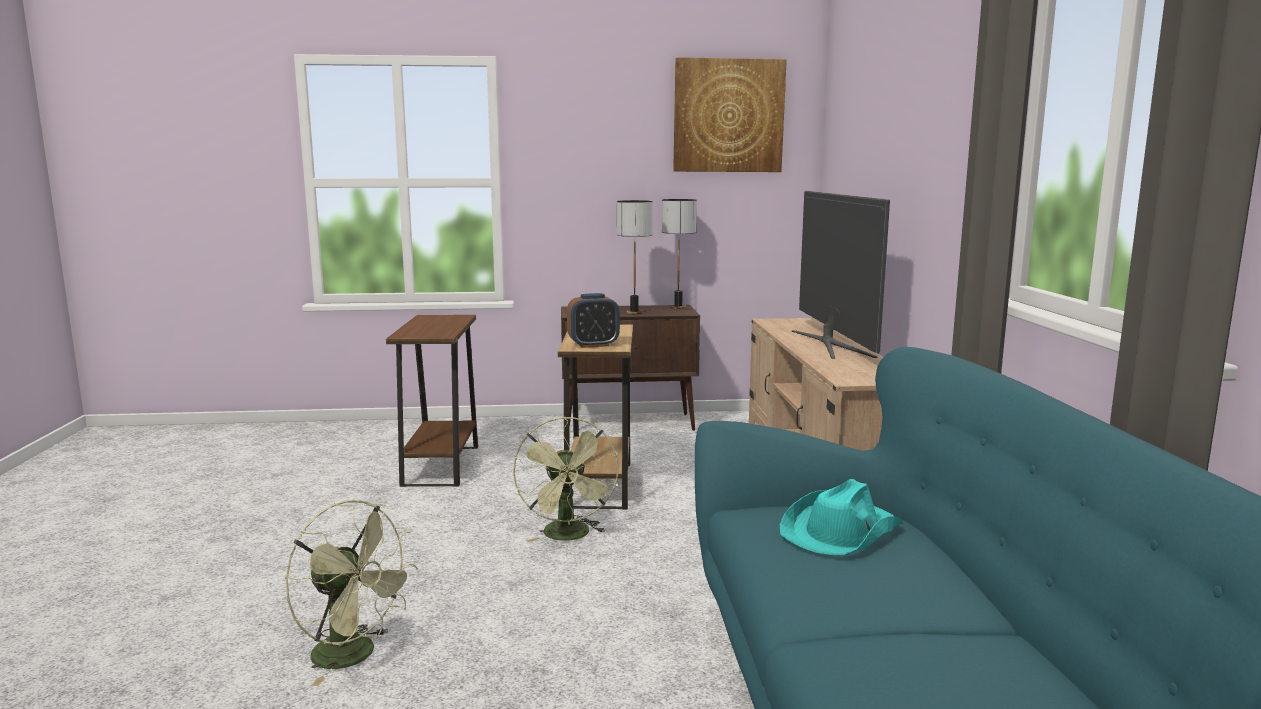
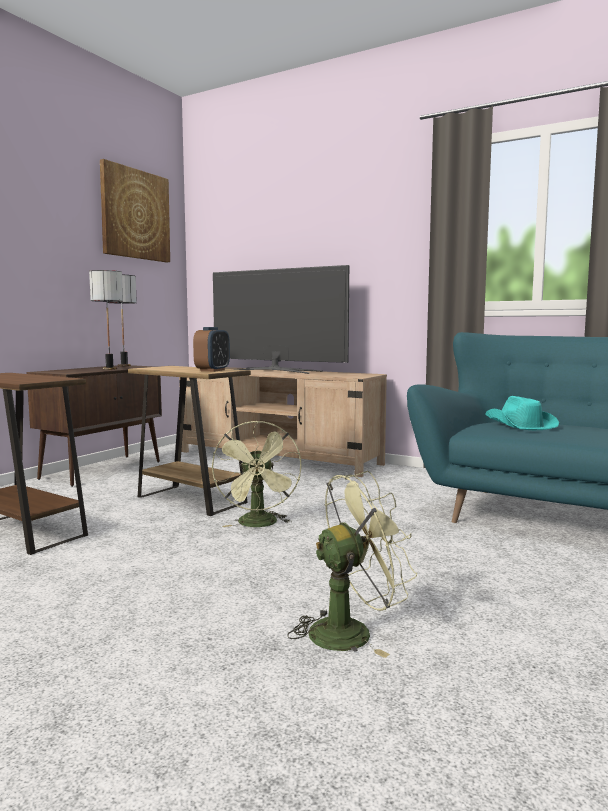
camera: 55 degrees left, 5 degrees down
(569, 536) = (259, 525): green fan -> green fan turned 60 degrees clockwise

